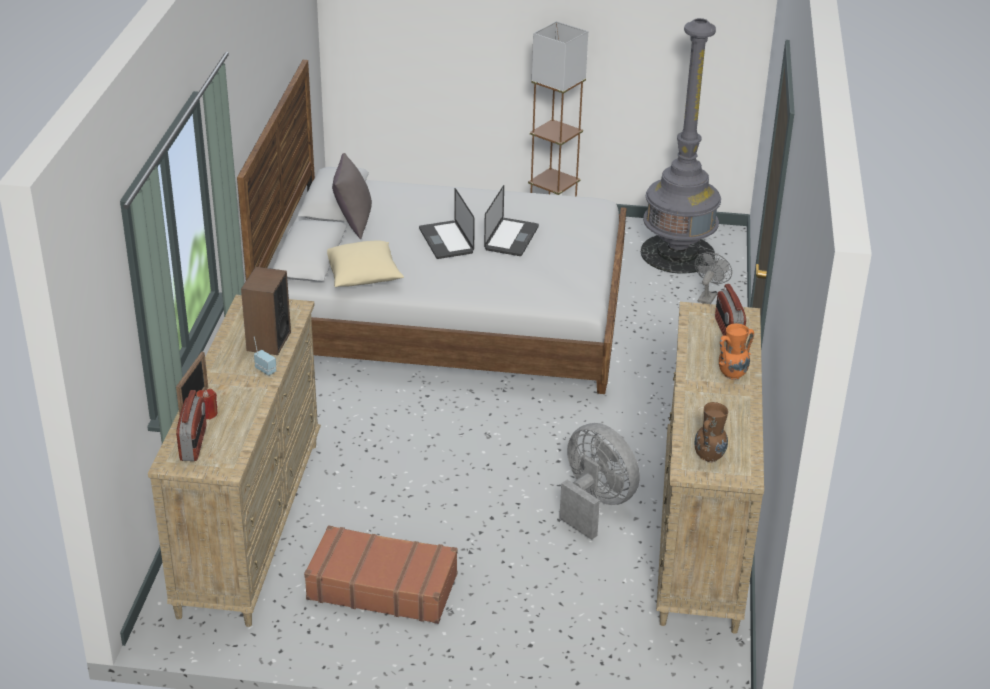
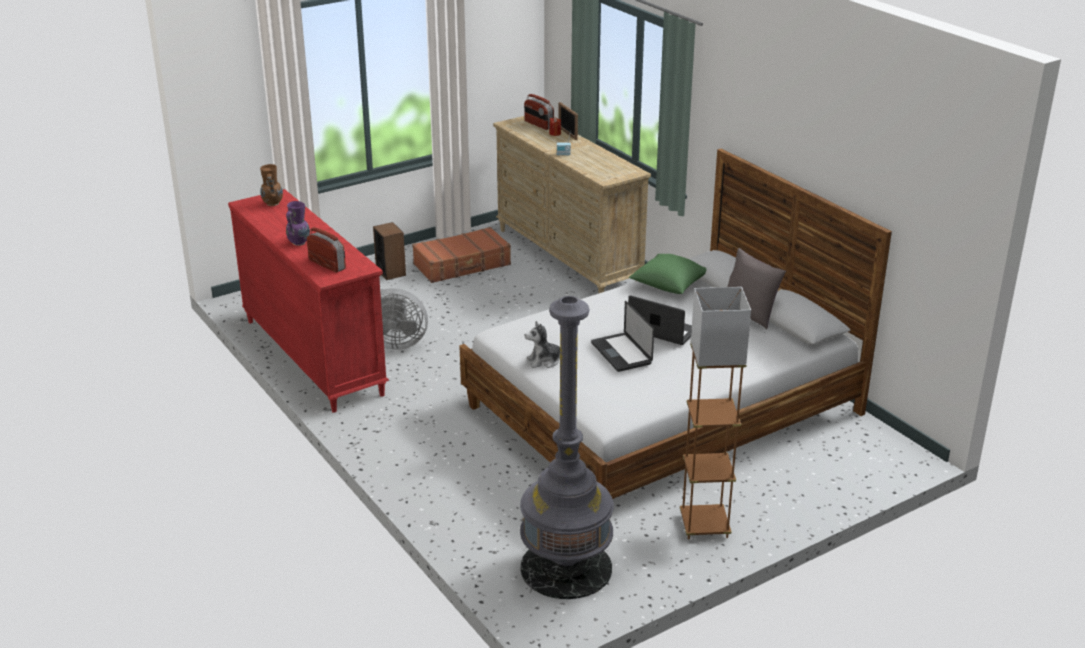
camera: 140 degrees right, 5 degrees down
(268, 341) = (587, 163): speaker -> speaker (391, 272)
(363, 276) = (668, 285): beige pillow -> green pillow
(580, 261) = (544, 361): none -> plush toy
(700, 533) = (313, 356): beige dresser -> red dresser
(708, 296) = (485, 532): grey fan -> none
(731, 375) = (299, 243): orange vase -> purple vase

